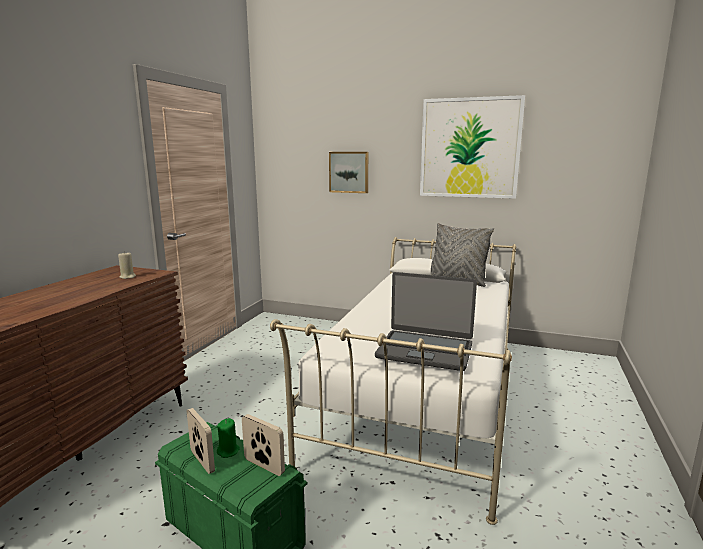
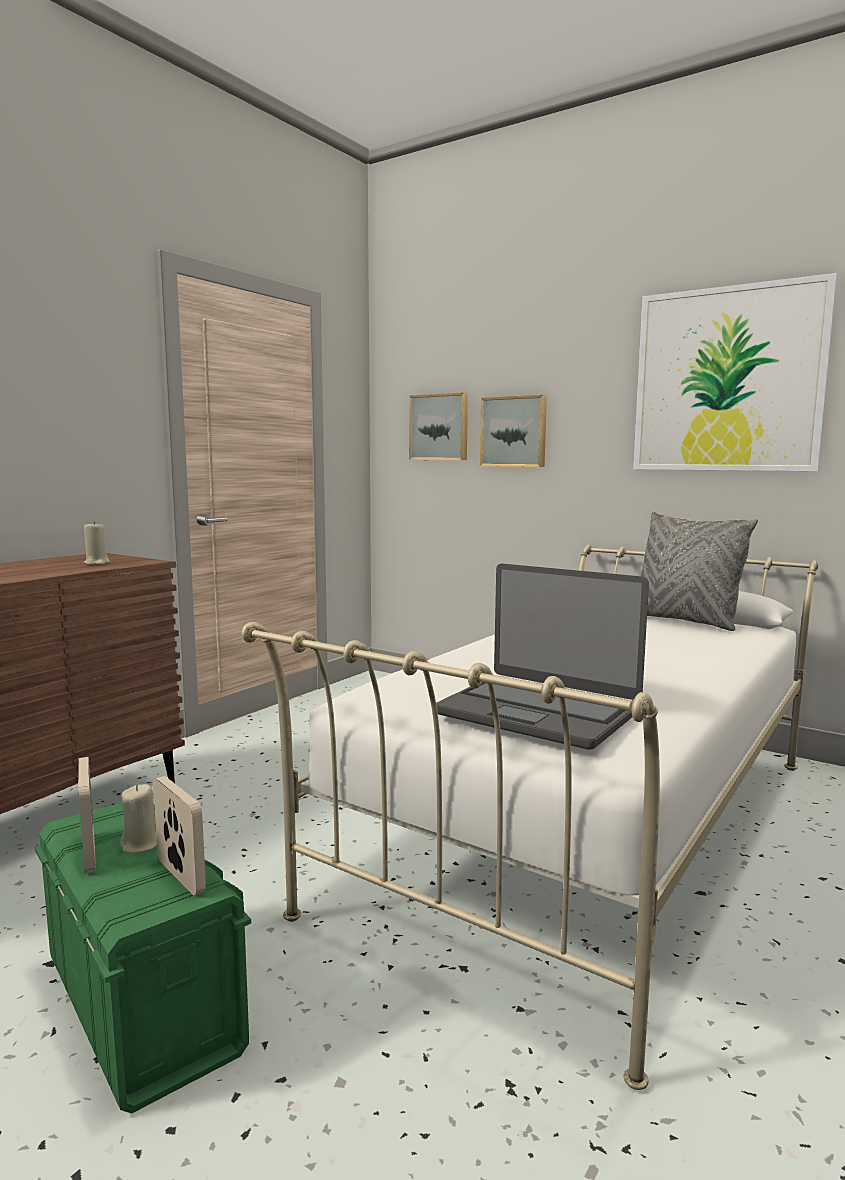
camera: 15 degrees right, 5 degrees down
(228, 451) = (141, 844): green candle -> beige candle
(302, 168) = (439, 427): none -> picture

